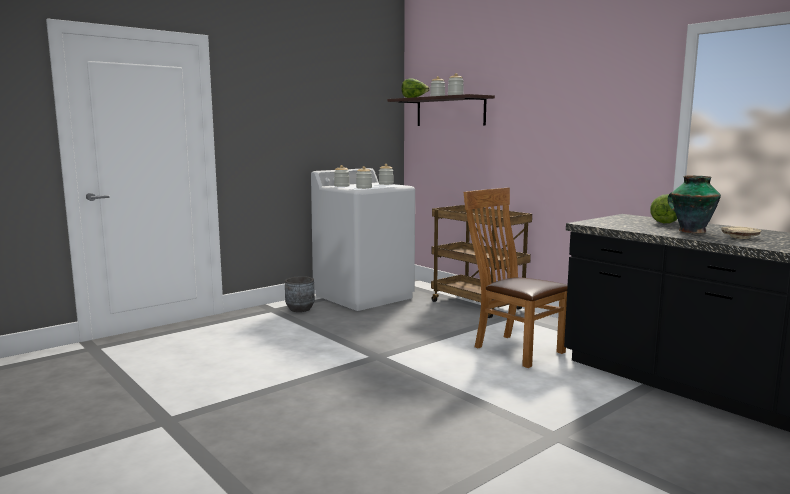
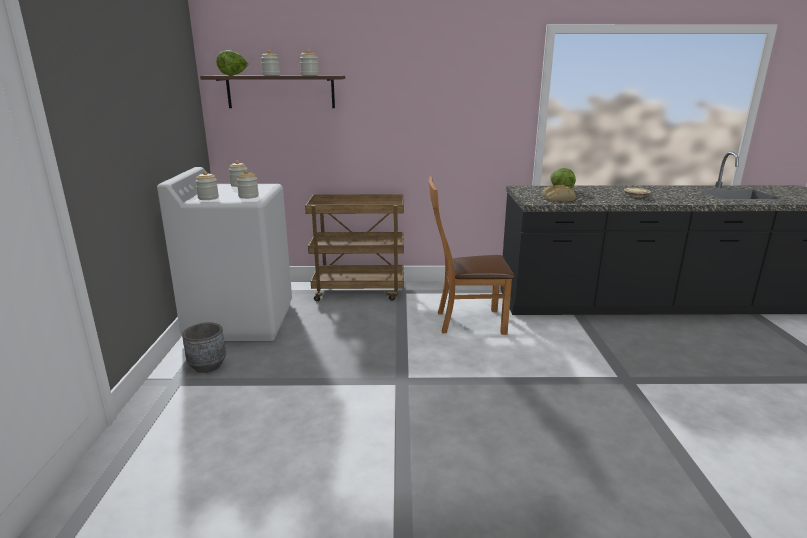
camera: 50 degrees left, 10 degrees up
(625, 225) = (557, 198): none -> bread
(690, 231) = (601, 196): vase -> none

